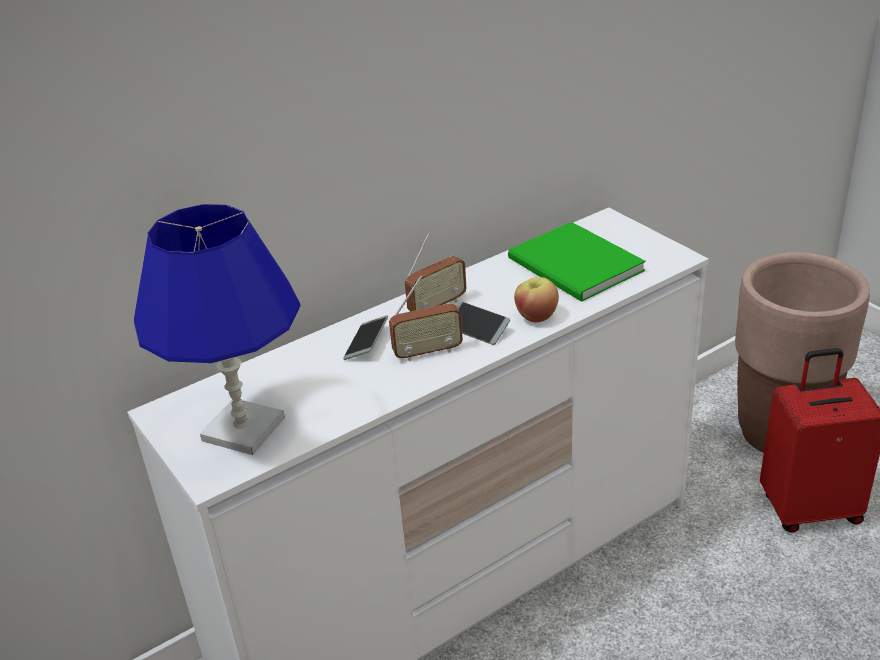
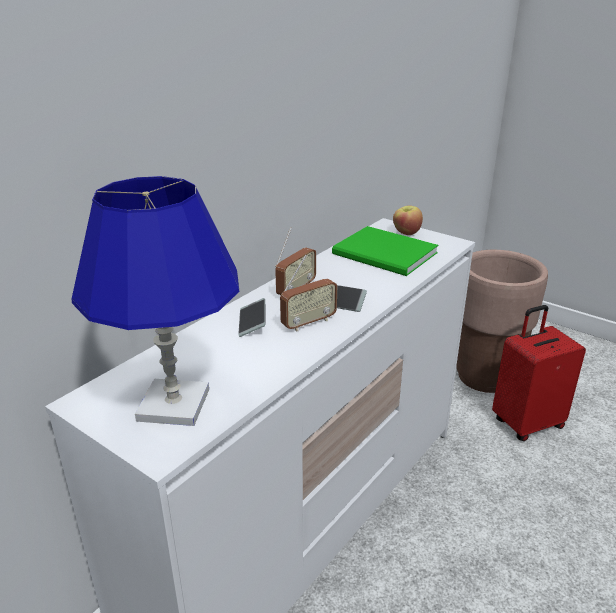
camera: 20 degrees left, 5 degrees down
(536, 316) = (379, 289): apple -> apple (406, 232)

